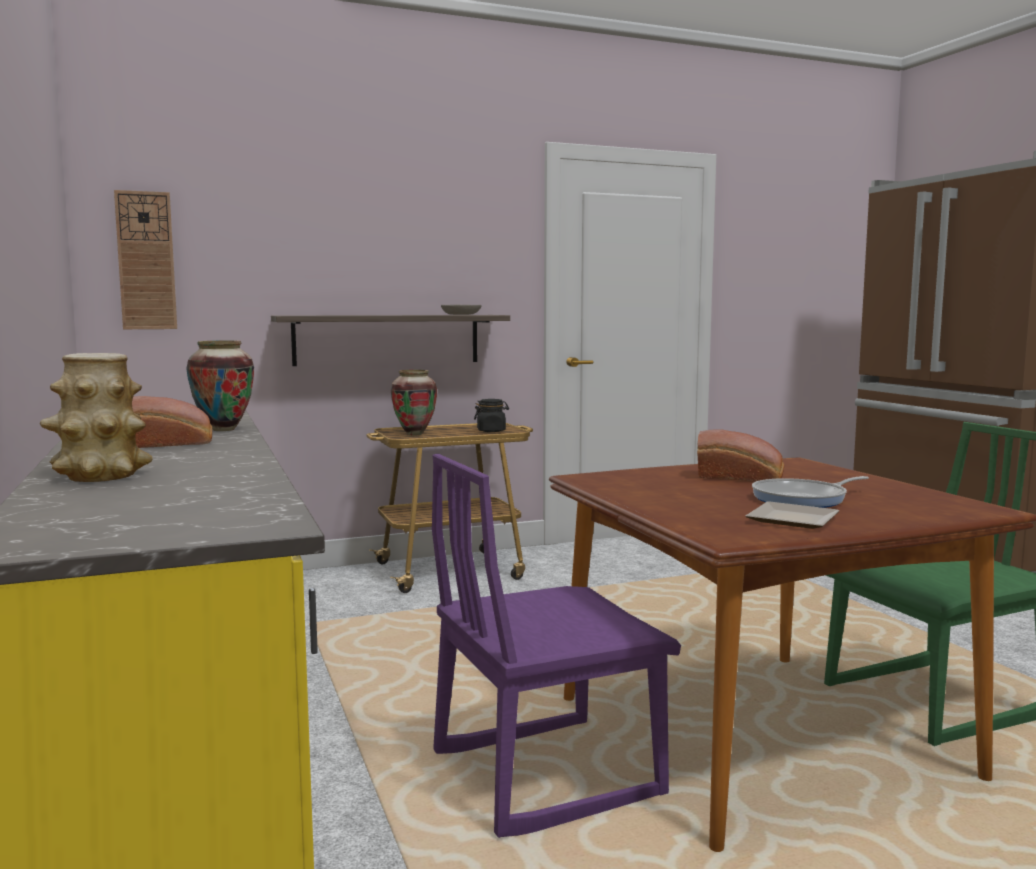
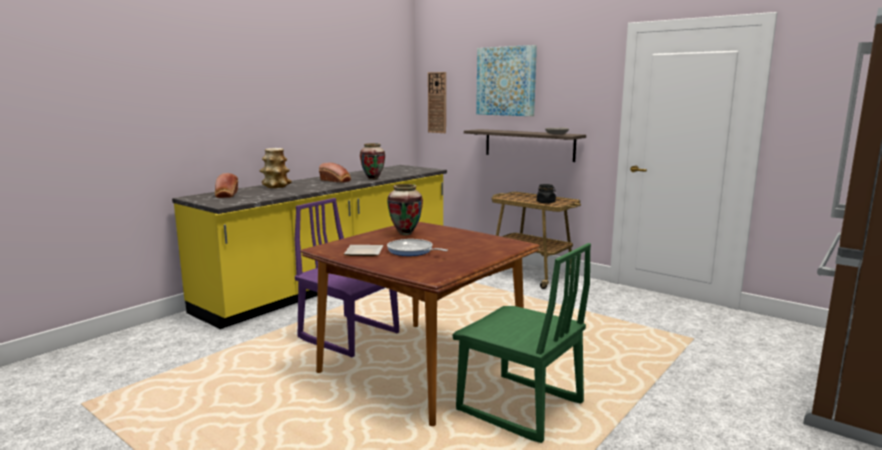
camera: 60 degrees right, 5 degrees up
(330, 221) = (506, 81): none -> picture
(414, 434) = (514, 197): vase -> vase (405, 233)
(741, 477) = (451, 240): bread -> bread (226, 195)

